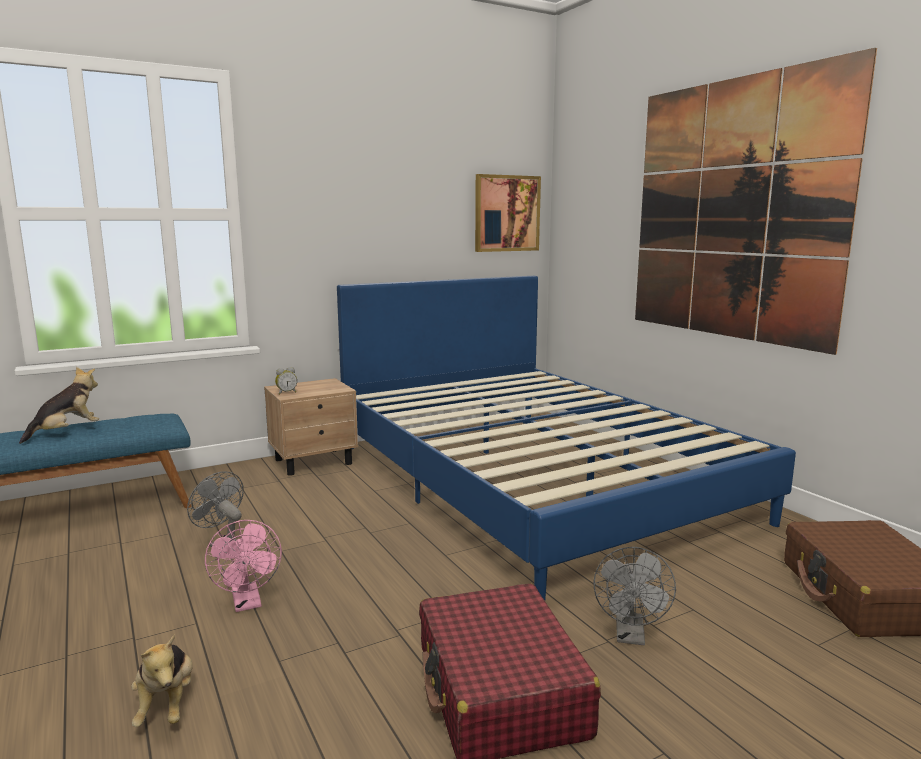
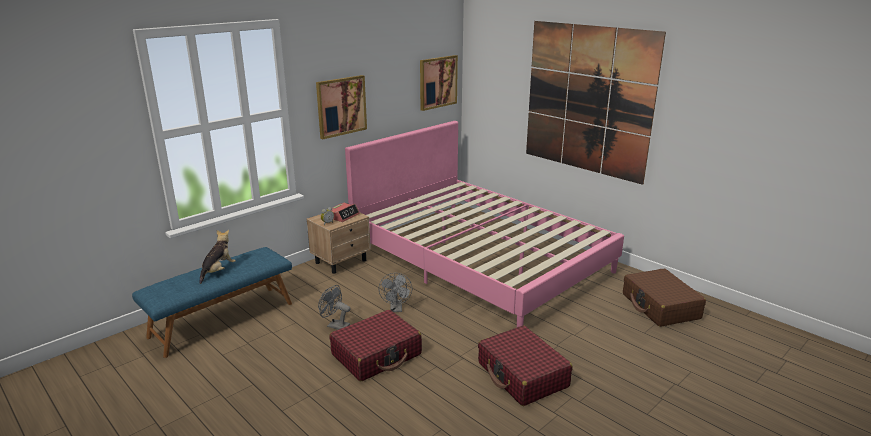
camera: 15 degrees left, 10 degrees up
(167, 705) = (380, 407): plush toy -> none
(248, 603) = (377, 355): pink fan -> red suitcase
(319, 387) = (343, 216): none -> alarm clock
(335, 222) = (341, 106): none -> picture
(532, 480) = (479, 259): blue bed -> pink bed
(631, 636) = (566, 341): grey fan -> grey fan (396, 309)

